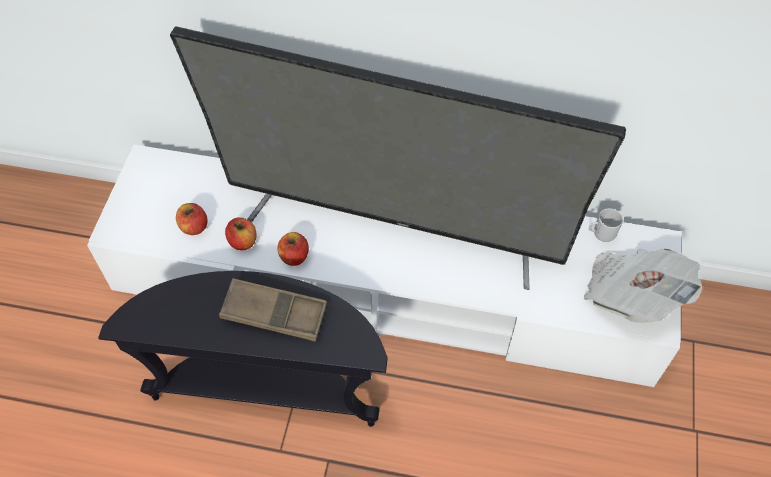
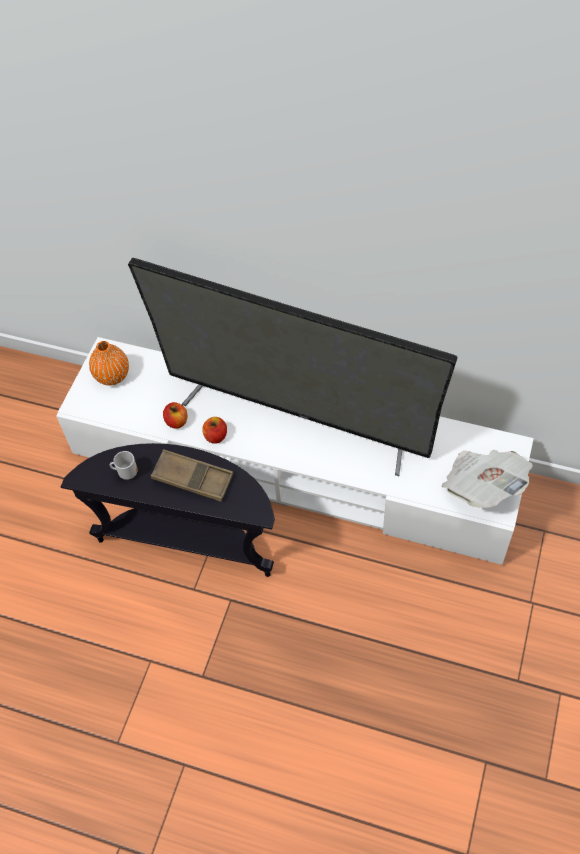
camera: 10 degrees right, 0 degrees up
(156, 190) = (112, 376): none -> orange vase
(194, 227) = (139, 407): apple -> none
(601, 234) = (466, 436): mug -> mug (127, 472)

